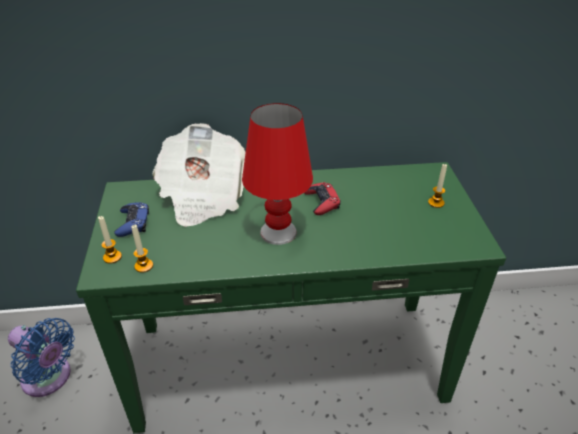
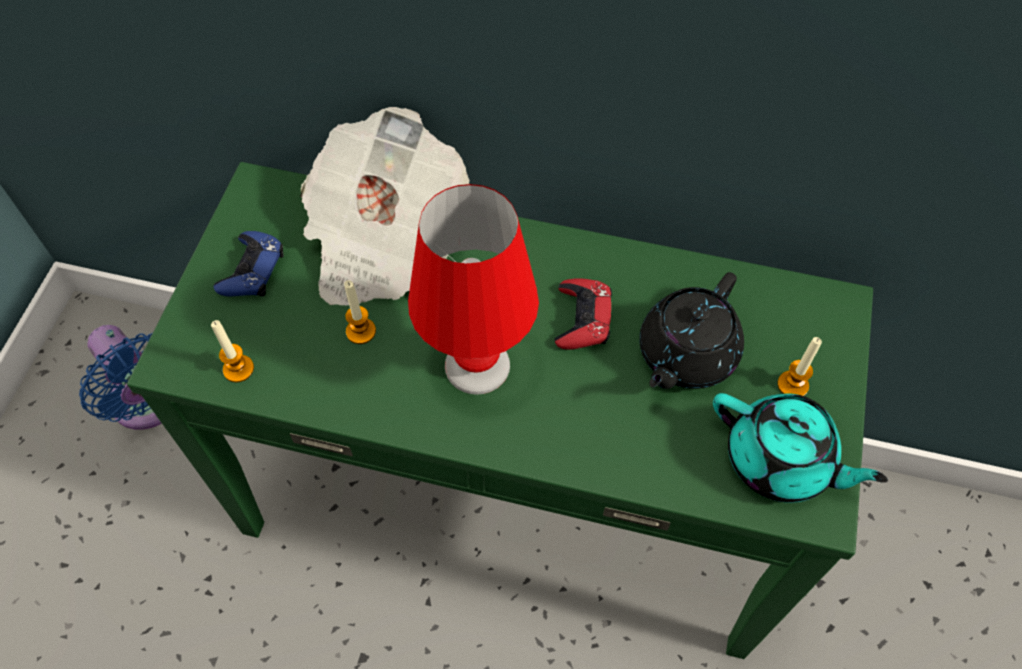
camera: 20 degrees right, 20 degrees up
(112, 257) = (198, 335): candle -> candle (361, 331)
(379, 203) = (685, 354): none -> black teapot
(449, 231) = (780, 461): none -> turquoise teapot

